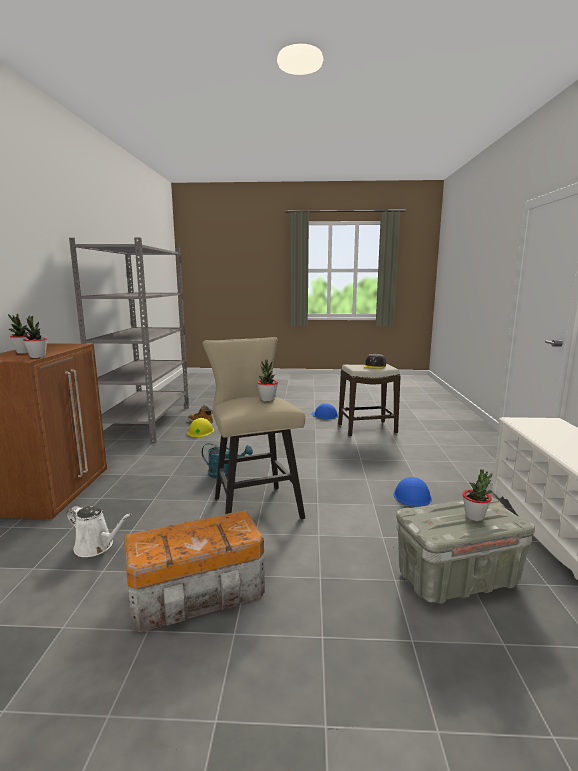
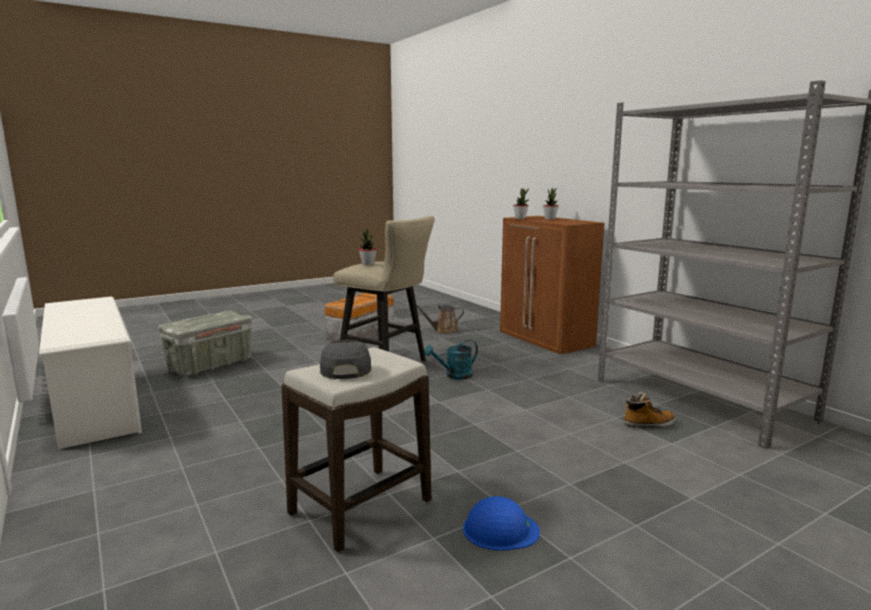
camera: 145 degrees right, 0 degrees up
(96, 546) = (443, 331): white watering can -> brown watering can
(200, 431) = (601, 409): yellow hard hat -> none
(412, 495) = (245, 404): blue hard hat -> none
(474, 516) = (198, 320): potted plant -> none

